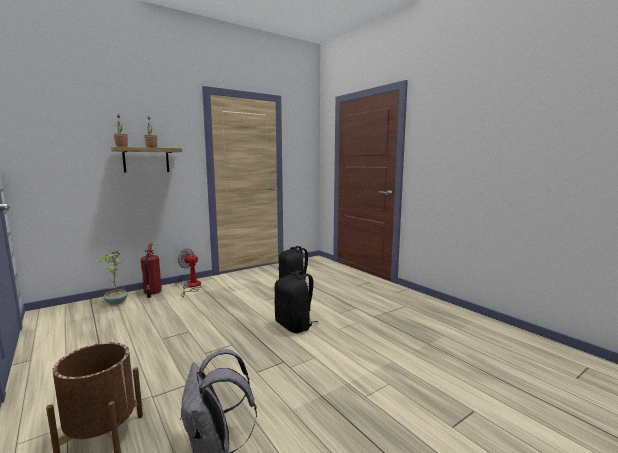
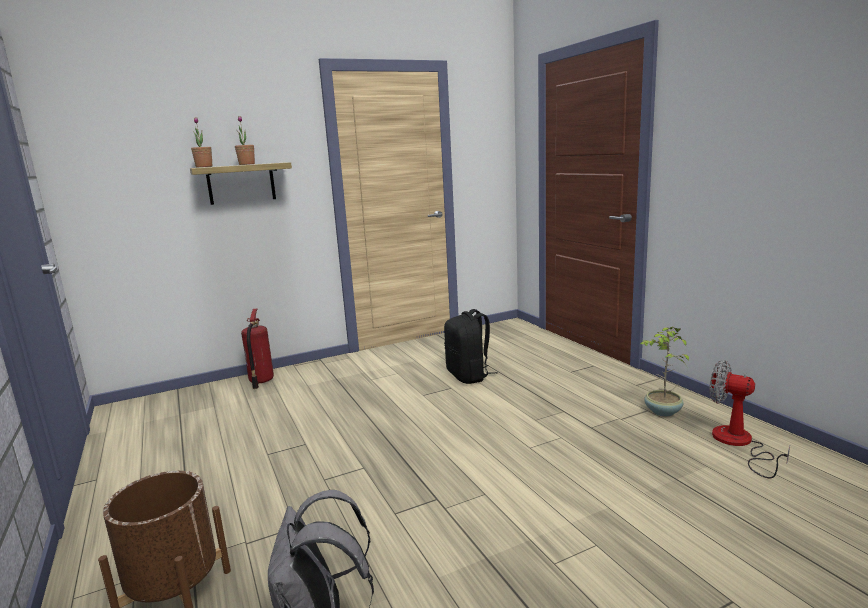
camera: 10 degrees right, 5 degrees up
(115, 302) = (210, 395): potted plant -> potted plant (662, 412)
(191, 286) = (316, 371): fan -> fan (738, 444)
(294, 325) = (461, 439): black backpack -> none

